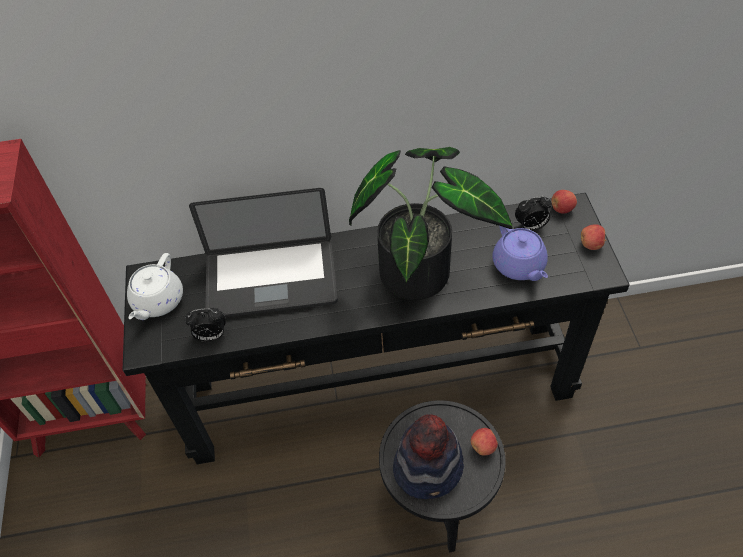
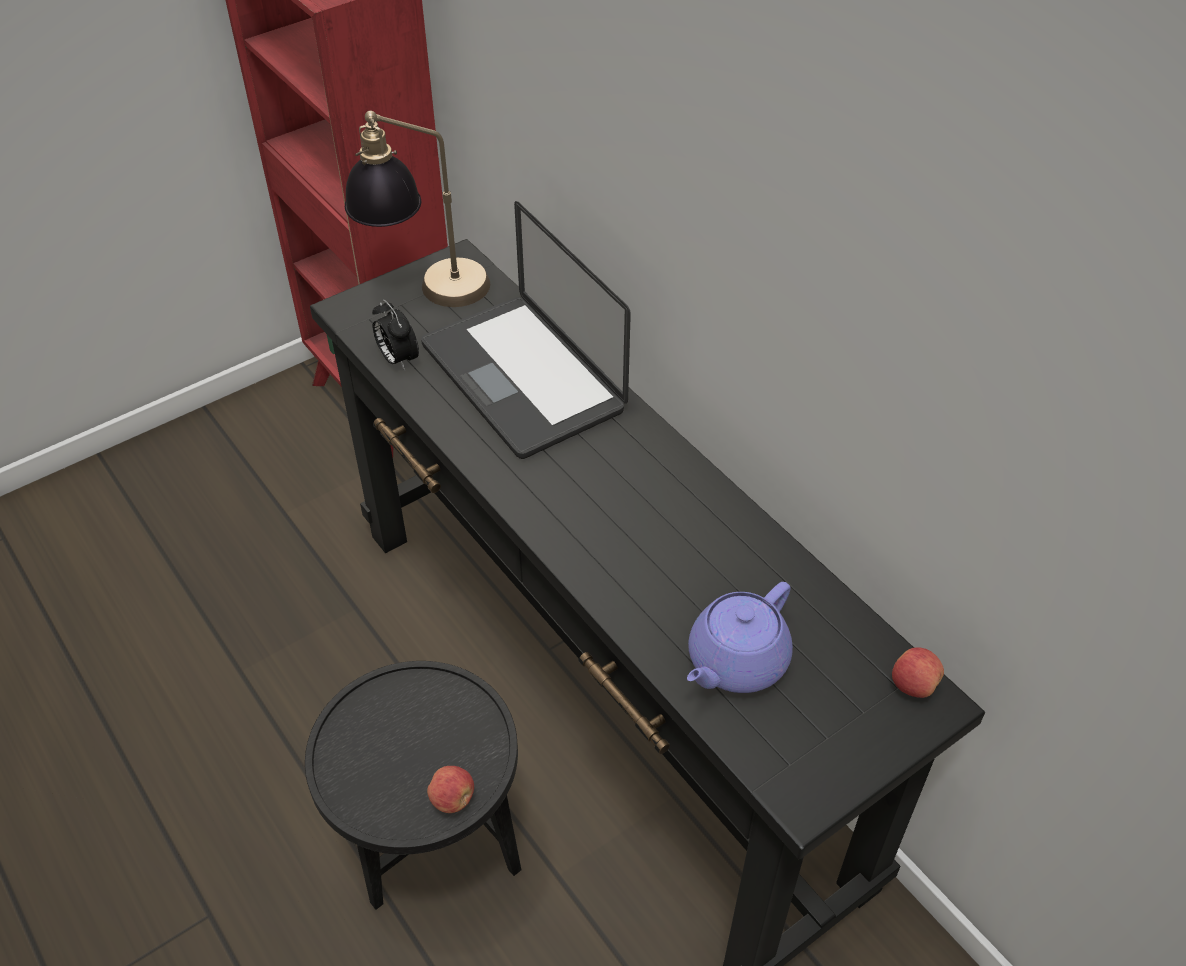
camera: 60 degrees right, 5 degrees down
(157, 301) = (425, 289): white teapot -> table lamp
(421, 268) = (647, 533): potted plant -> none
(429, 467) = (385, 738): hat -> none
(530, 227) = (835, 651): alarm clock -> none
(591, 244) = (858, 757): apple -> none

